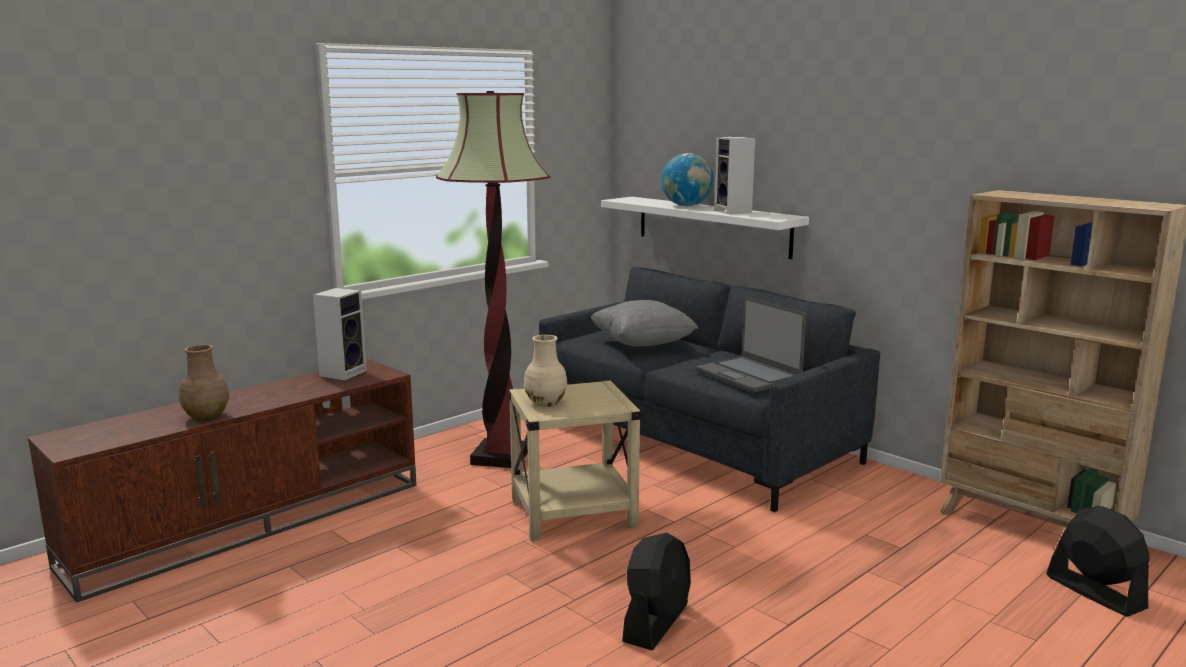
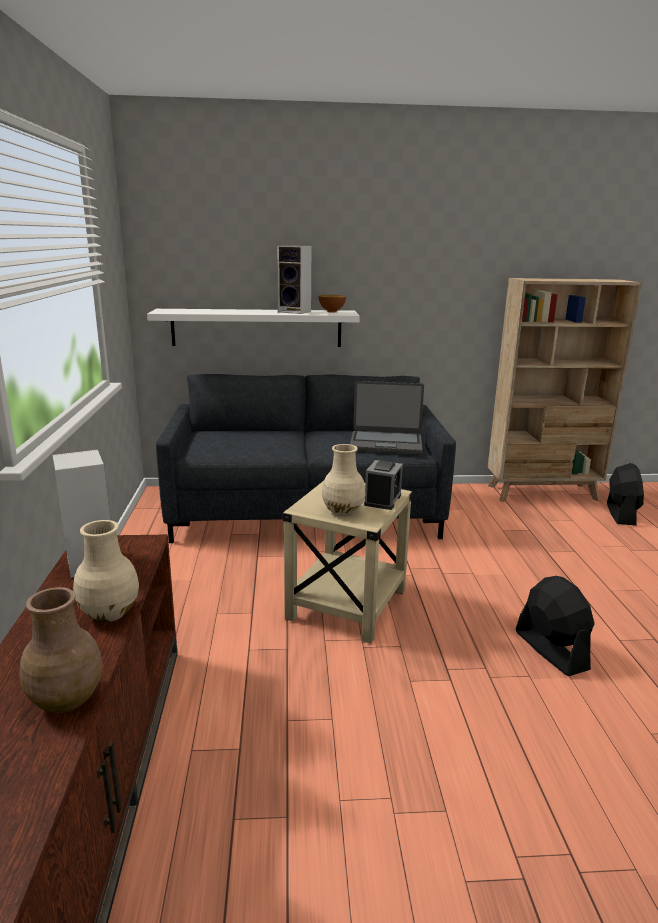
camera: 50 degrees left, 5 degrees up
(294, 396) = (109, 613): none -> beige vase
(500, 457) = (195, 589): floor lamp -> none
(596, 407) = (382, 500): none -> alarm clock
(642, 344) = (261, 442): grey pillow -> none
(686, 206) = (242, 311): globe -> none
(771, 215) = (332, 312): none -> bowl
(1094, 592) = (621, 514): black fan -> black fan turned 90 degrees clockwise

